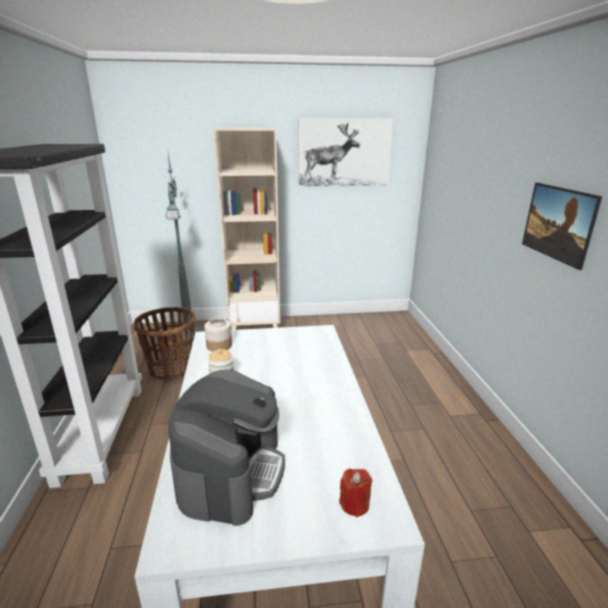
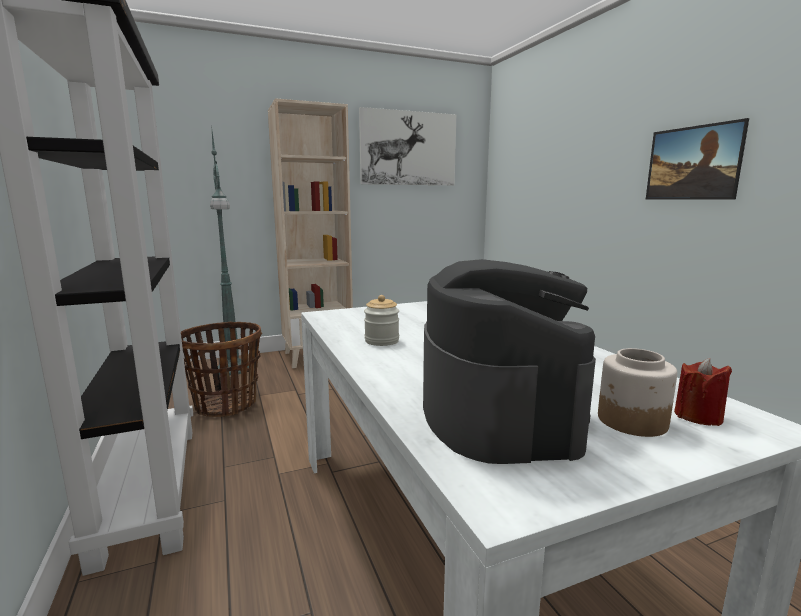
camera: 15 degrees left, 10 degrees down
(219, 346) = (346, 319): jar -> jar (632, 421)

